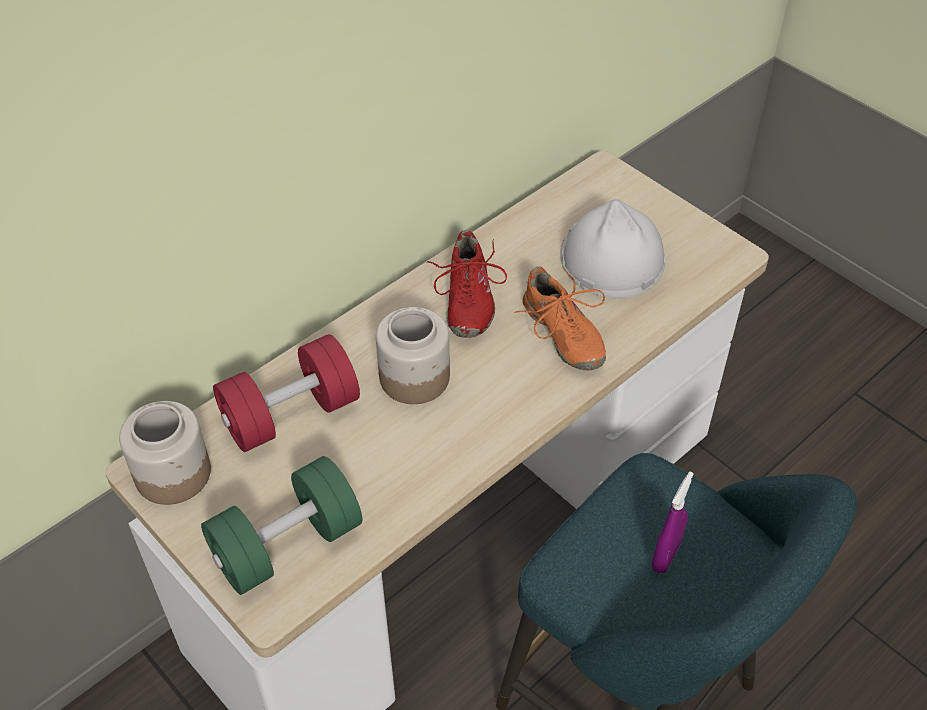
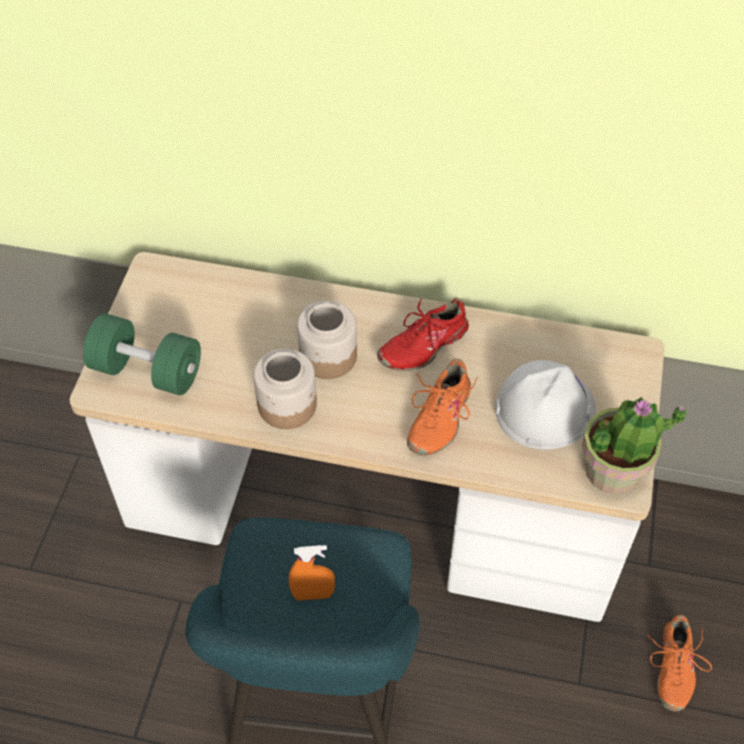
camera: 55 degrees right, 5 degrees up
(173, 473) = (159, 284): jar -> jar (288, 405)
(291, 414) = (245, 311): red dumbbell -> none
(665, 556) = (313, 594): purple spray bottle -> orange spray bottle
(713, 253) = (613, 471): none -> potted plant
(780, 413) = (673, 668): none -> orange shoe

